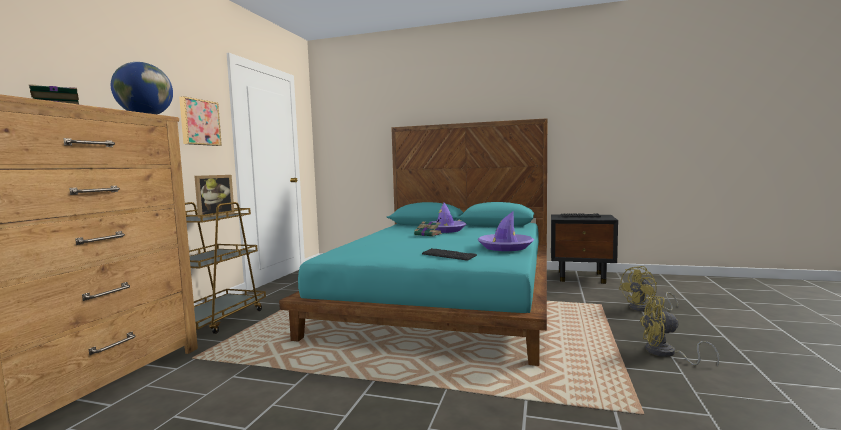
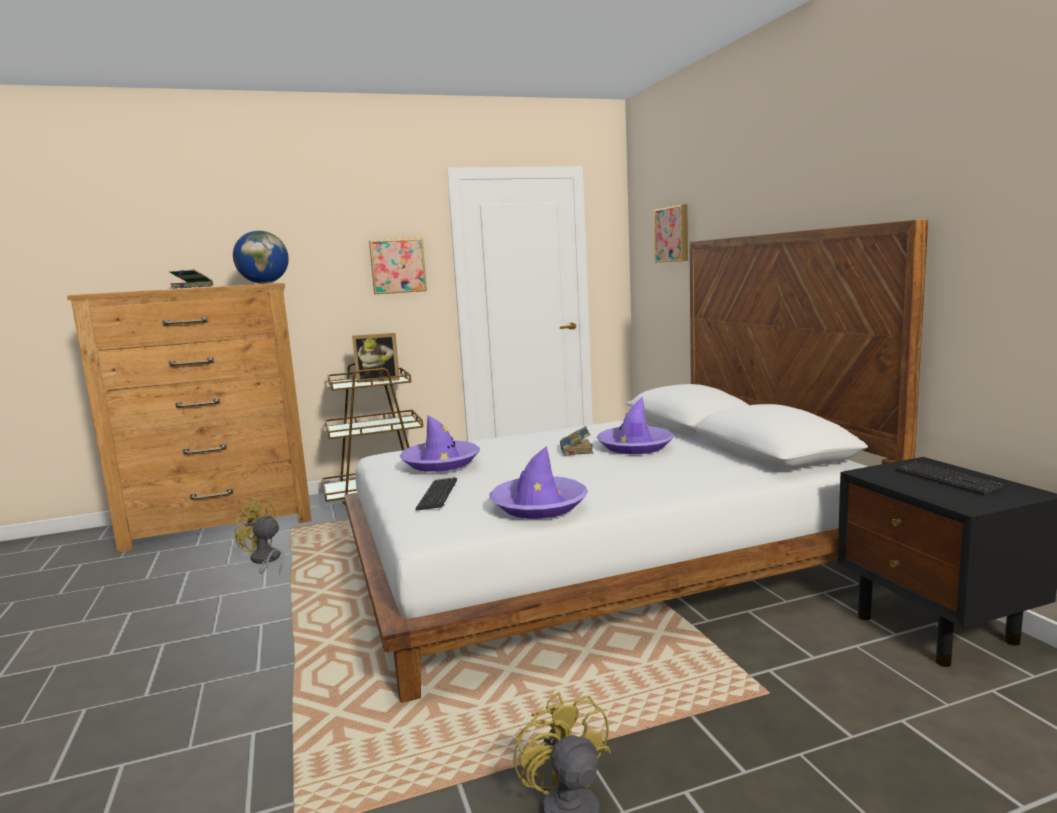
camera: 55 degrees right, 5 degrees up
(363, 124) = (673, 234): none -> picture
(391, 248) = (441, 463): none -> purple hat
(446, 298) = (596, 562): turquoise bed -> white bed
(645, 309) = (827, 754): yellow fan -> yellow fan (265, 561)

